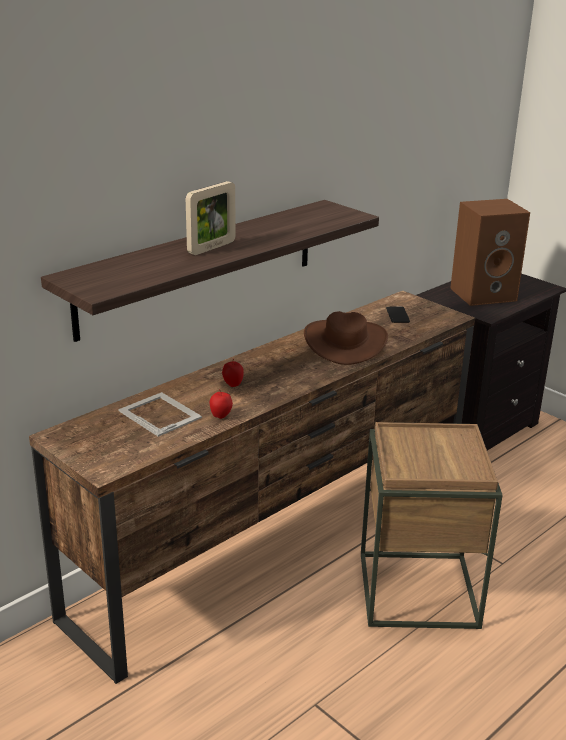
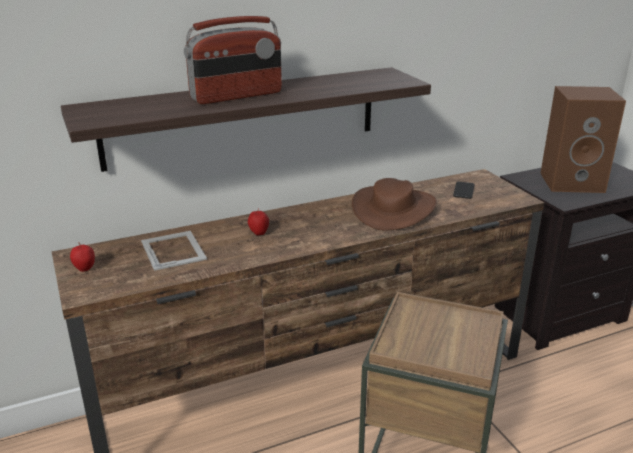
camera: 20 degrees right, 0 degrees up
(211, 248) = (237, 96): picture frame -> radio
(221, 416) = (224, 261): apple -> apple (85, 269)

